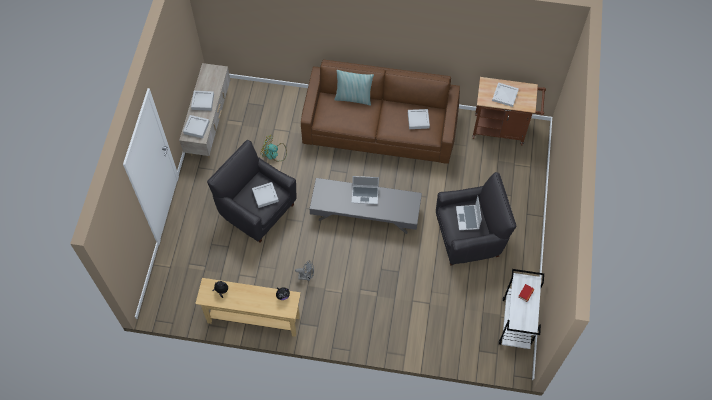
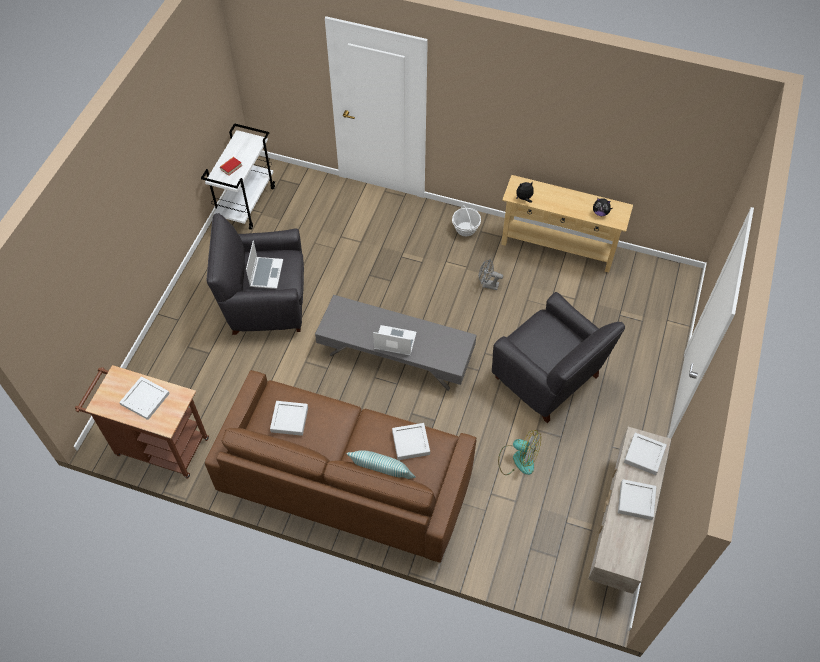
camera: 170 degrees left, 5 degrees down
(265, 196) = (538, 339): grey tray -> grey tray (411, 443)
(330, 326) = (465, 229): none -> basket

